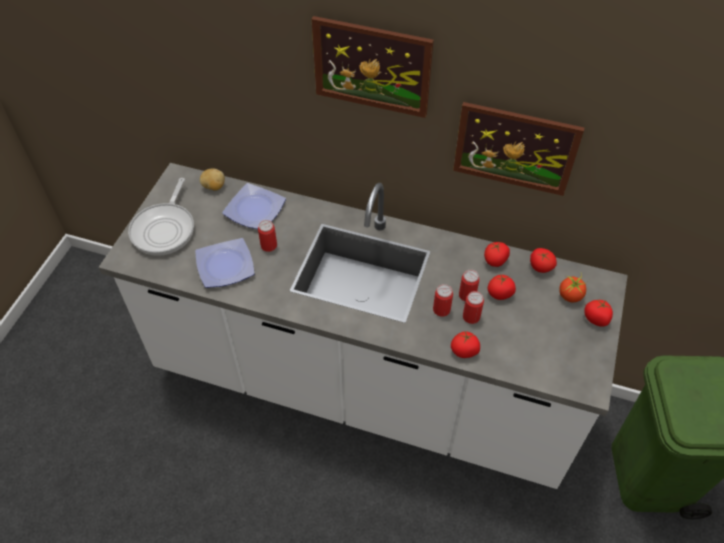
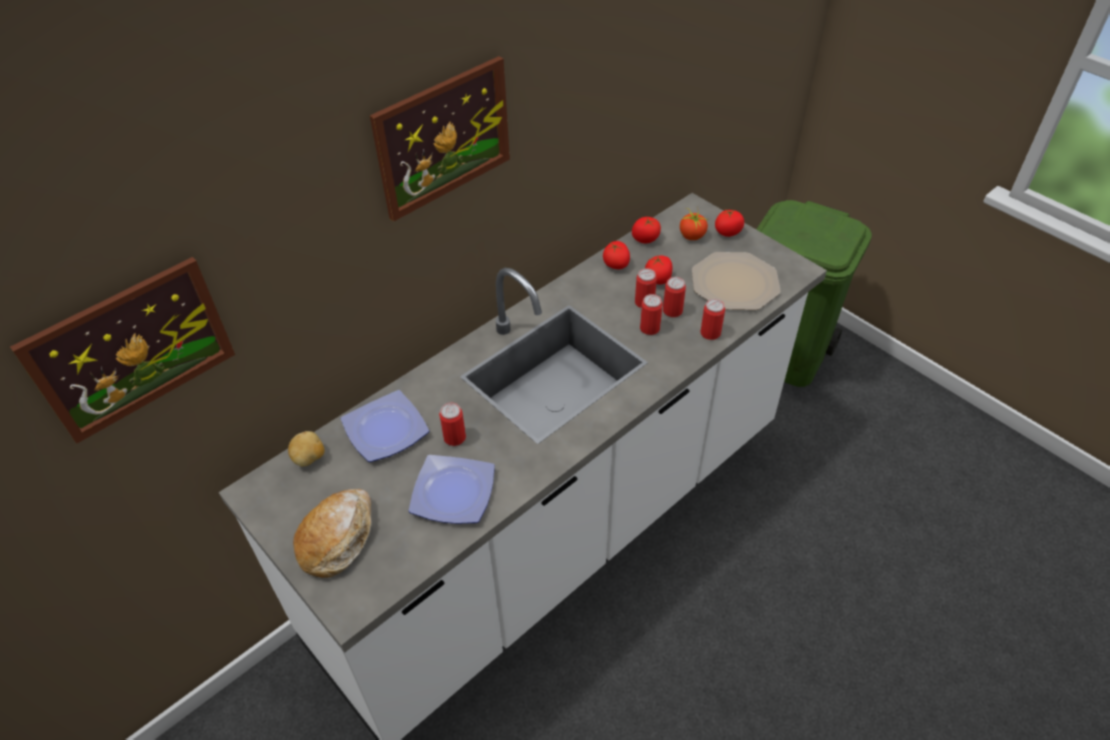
camera: 60 degrees left, 5 degrees down
(165, 229) = (337, 538): frying pan -> bread
(464, 351) = (710, 333): tomato -> can
(515, 148) = (586, 132): picture -> picture (132, 349)
(536, 347) = (735, 283): none -> plate

